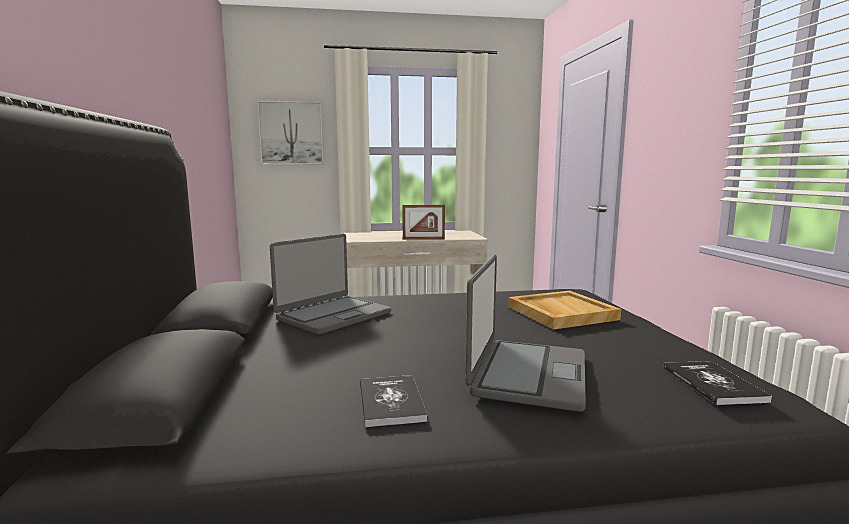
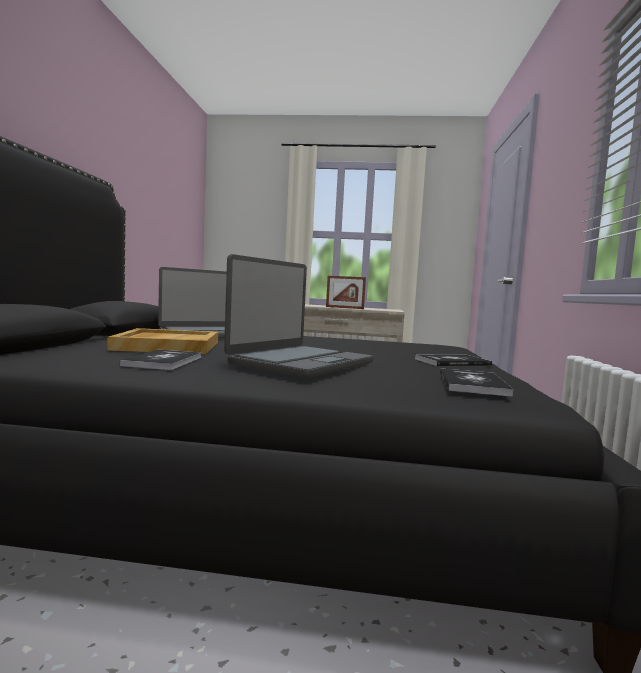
camera: 15 degrees right, 5 degrees down
(291, 133) = (251, 217): picture -> none
(560, 313) = (406, 350): beige tray -> beige tray (167, 346)
(628, 332) = (452, 362): none -> book

